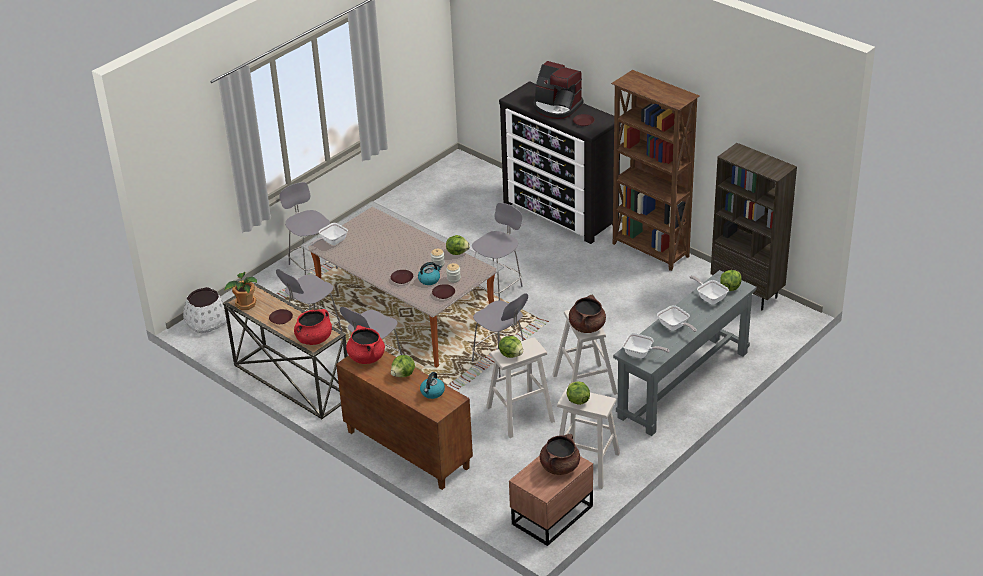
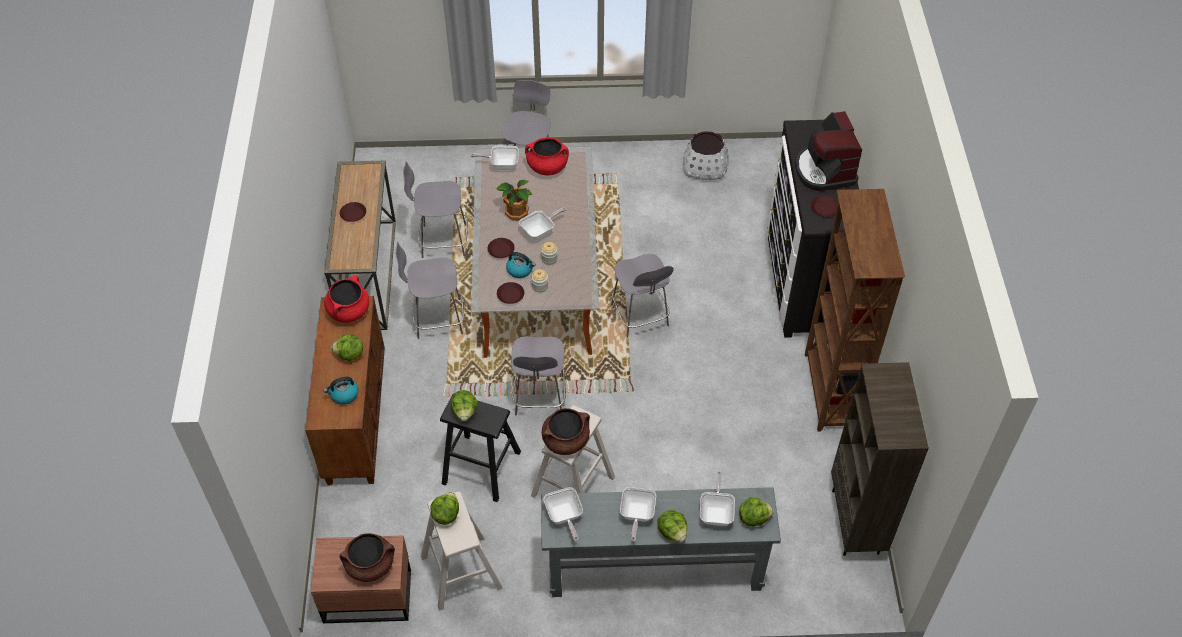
camera: 45 degrees right, 15 degrees up
(207, 321) = (388, 163): white planter -> white planter (705, 166)
(245, 304) = (349, 177): potted plant -> potted plant (516, 212)
(314, 339) = (346, 256): red cooking pot -> red cooking pot (547, 167)
(411, 256) = (540, 231): none -> frying pan
(457, 252) = (582, 259): lettuce -> lettuce (672, 532)
(497, 288) = (640, 317): grey chair -> grey chair turned 75 degrees clockwise
(520, 414) = (481, 467): beige stool -> black stool

